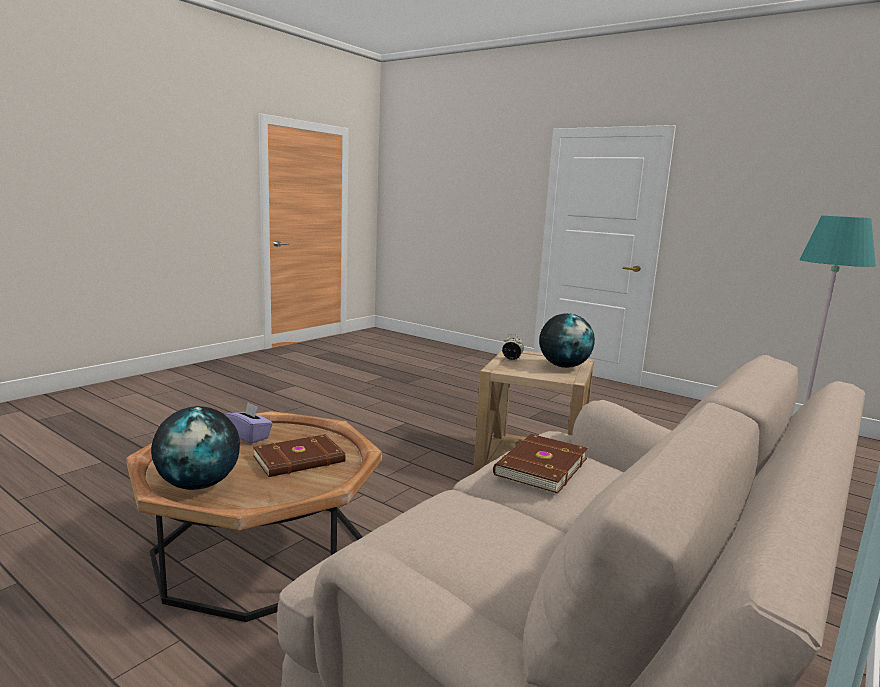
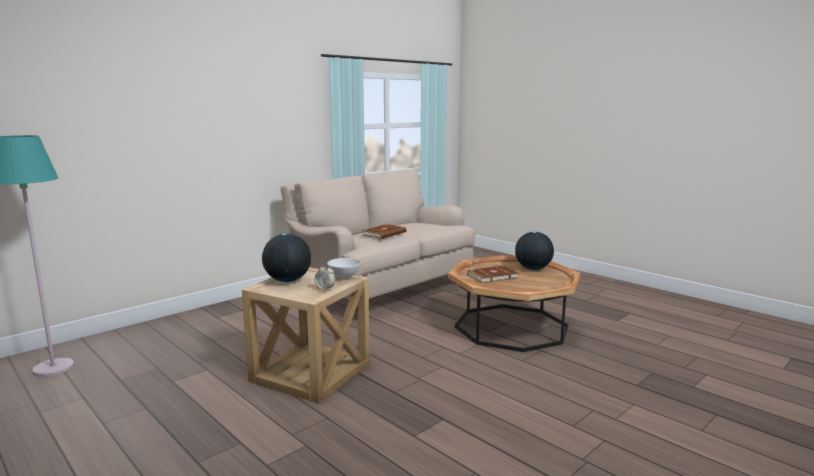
camera: 170 degrees left, 0 degrees up
(249, 436) = (530, 287): purple tissue box -> none
(507, 370) = (344, 277): none -> white bowl

